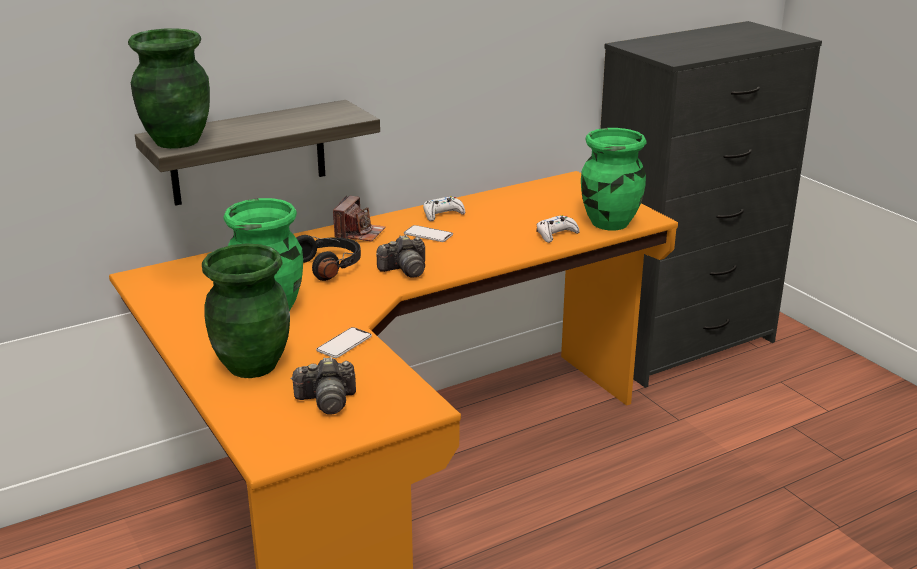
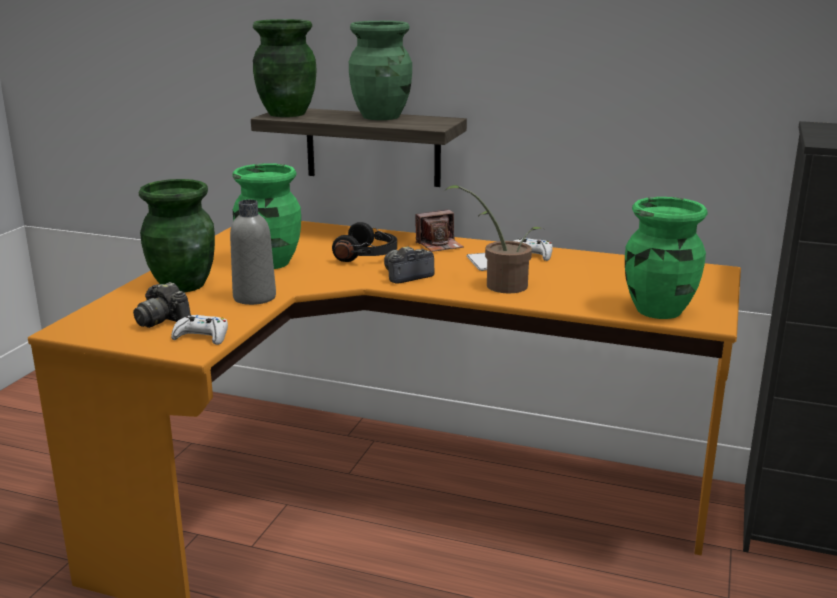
camera: 50 degrees right, 5 degrees down
(276, 118) = (382, 117): none -> green vase
(344, 344) = (254, 297): phone -> grey bottle
(405, 270) = (406, 276): camera -> camera turned 120 degrees clockwise
(483, 247) = (500, 285): none -> potted plant
(556, 234) = (585, 299): white game controller -> white game controller (202, 337)

